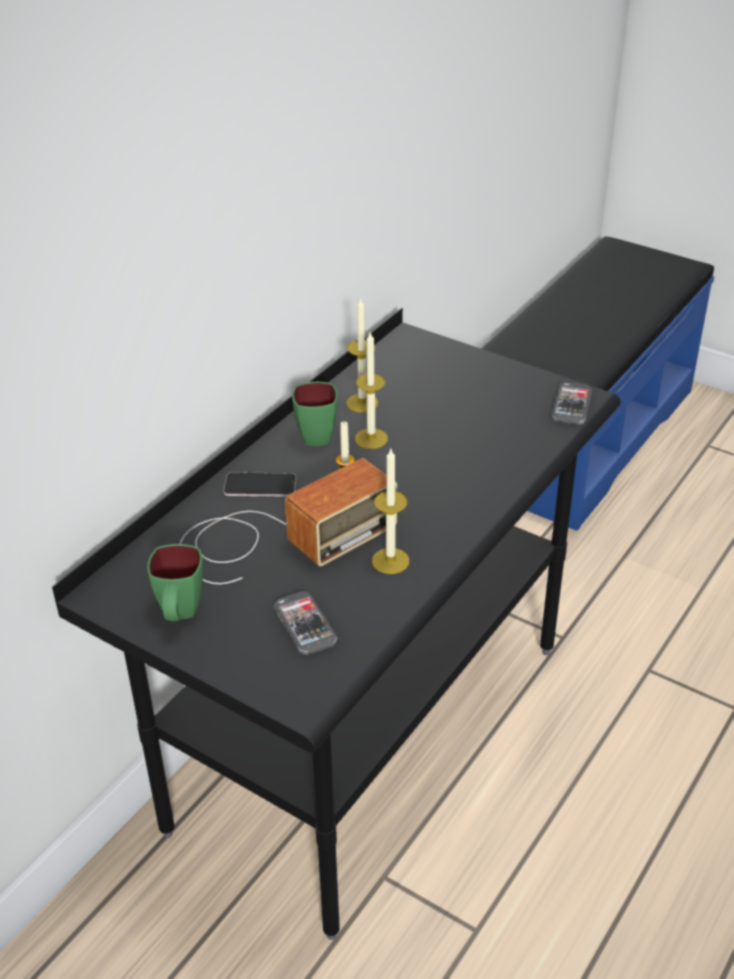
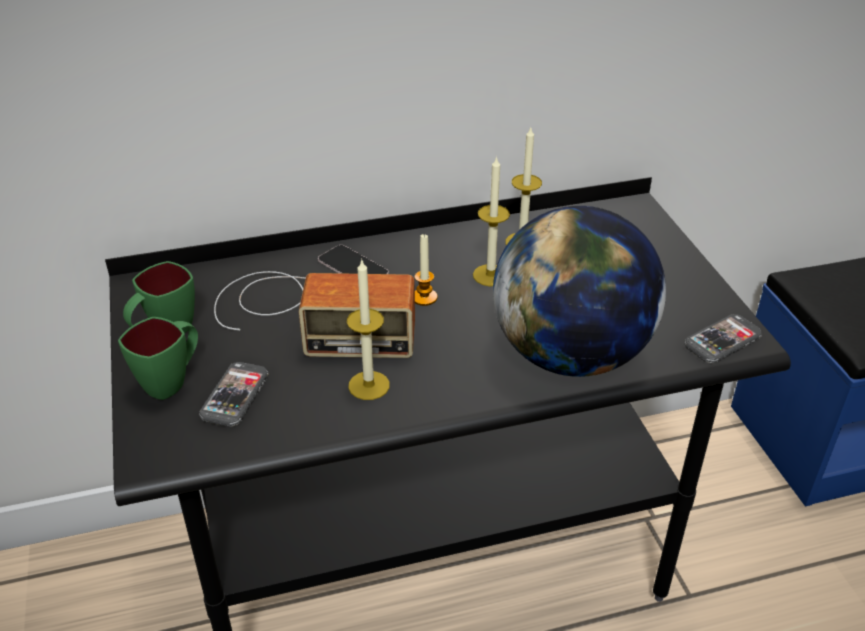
camera: 40 degrees right, 0 degrees up
(316, 433) = (451, 248): green mug -> green mug (172, 381)
(494, 465) = (570, 355): none -> globe

